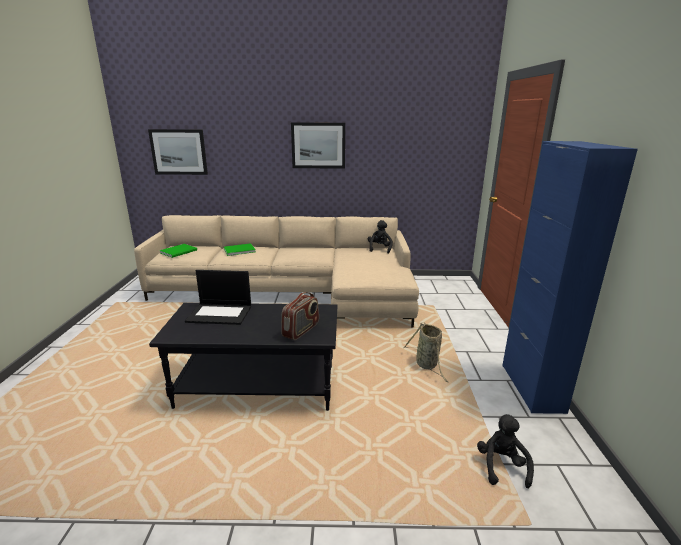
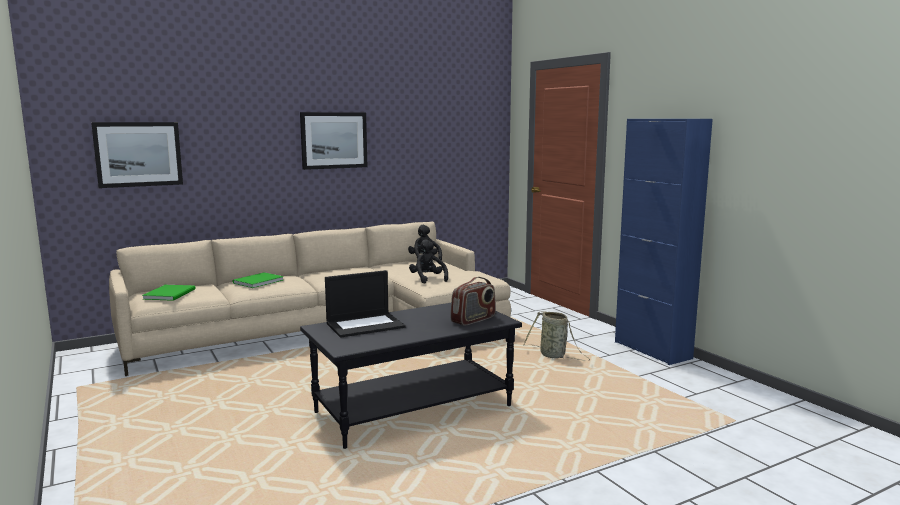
camera: 30 degrees left, 10 degrees down
(301, 330) = (473, 320): radio -> radio turned 45 degrees clockwise
(501, 466) = (684, 398): black plush toy -> black plush toy (428, 279)

